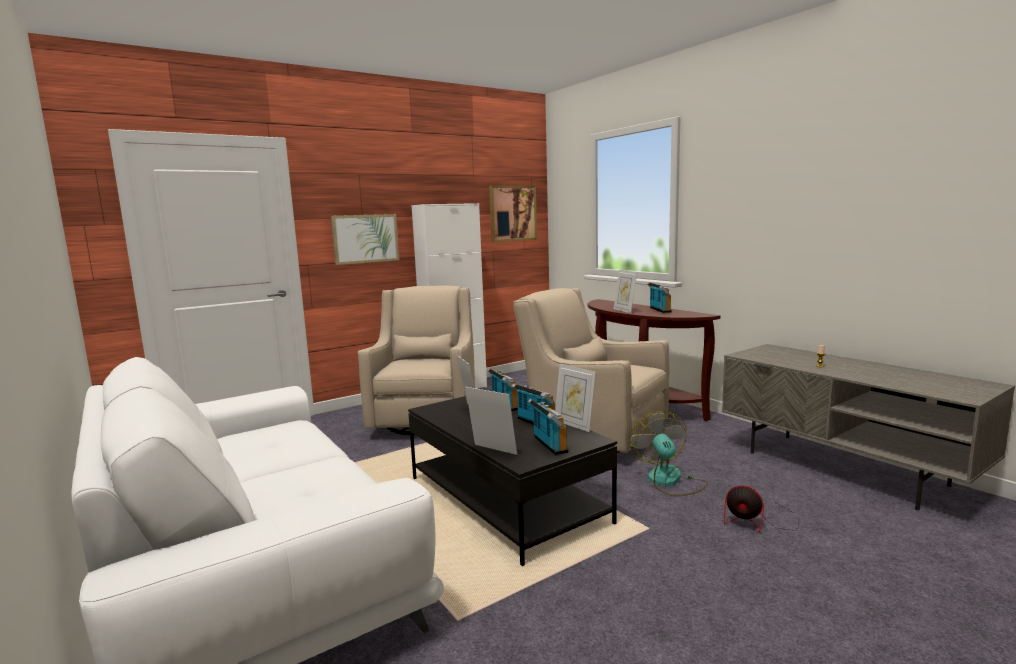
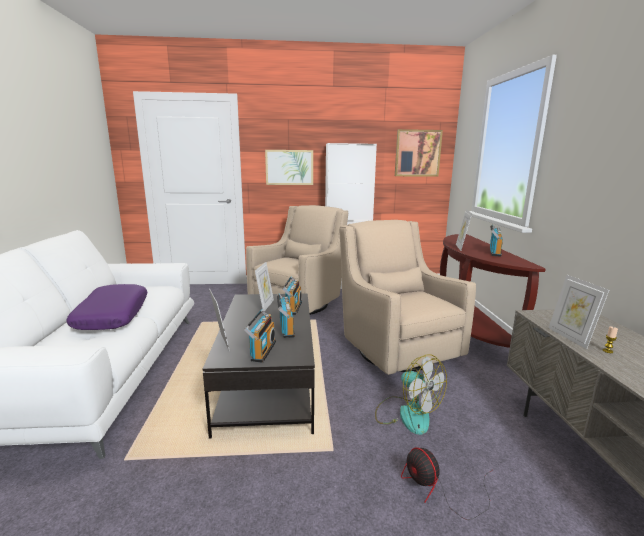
camera: 30 degrees right, 5 degrees up
(293, 465) = (112, 315): none -> purple pillow
(574, 424) = (309, 339): picture frame -> picture frame (570, 337)
(669, 481) = (407, 414): fan -> fan turned 120 degrees clockwise

